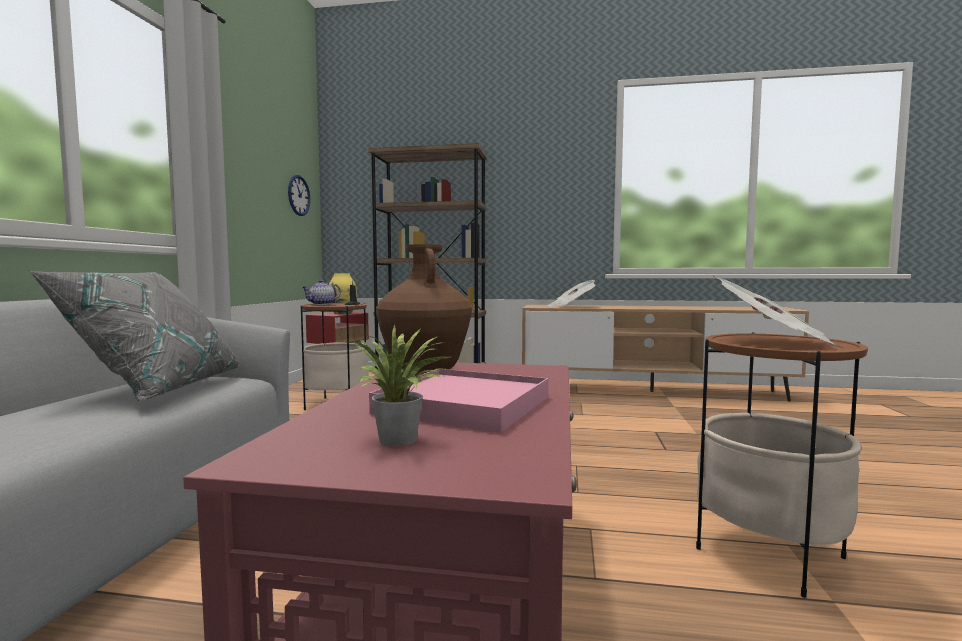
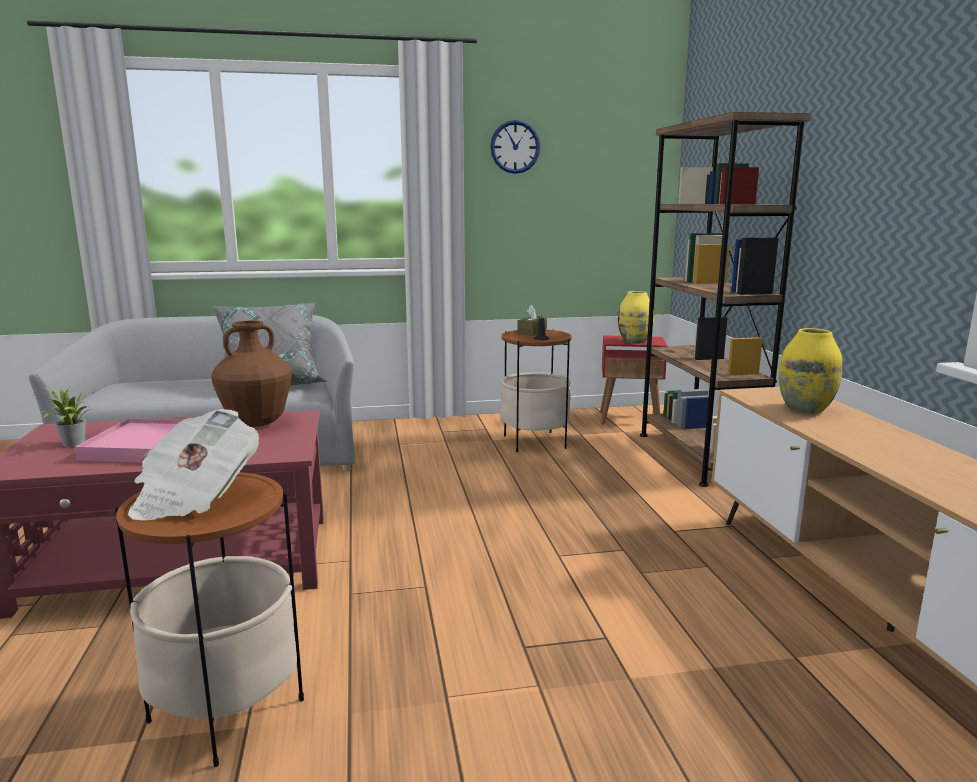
camera: 70 degrees right, 10 degrees up
(298, 195) = (623, 191): wall clock -> wall clock (515, 147)
(322, 304) = (532, 332): teapot -> brown tissue box
(571, 306) = (804, 409): newspaper -> yellow vase

